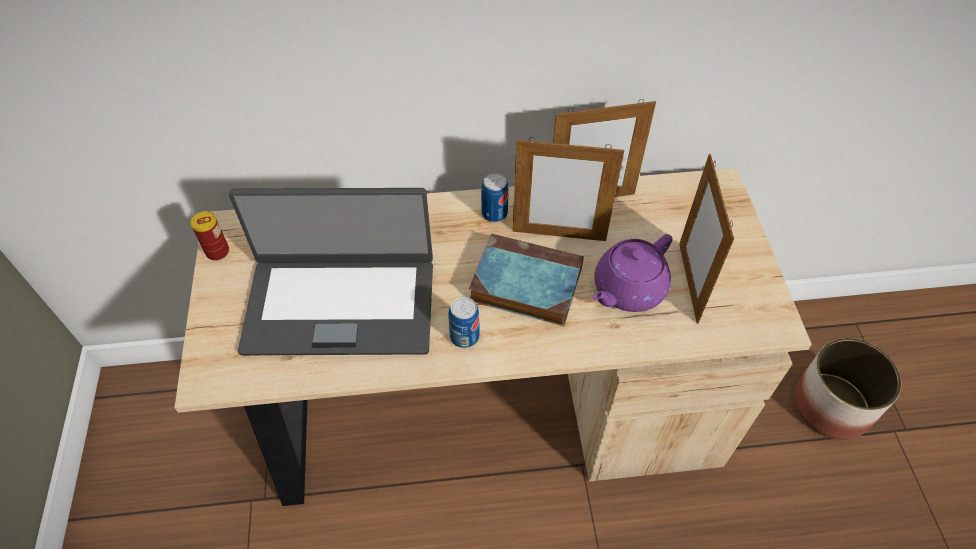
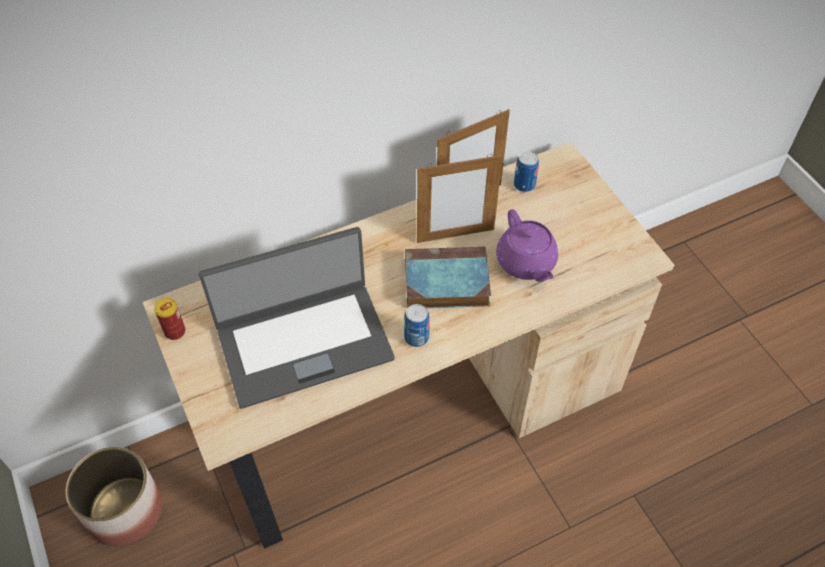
camera: 20 degrees left, 0 degrees up
(494, 213) = (396, 232): can -> can (524, 185)
(627, 289) = (526, 263): purple teapot -> purple teapot turned 45 degrees counterclockwise
(688, 282) = (569, 244): picture frame -> none
(831, 406) = (687, 315): planter -> planter (125, 511)

